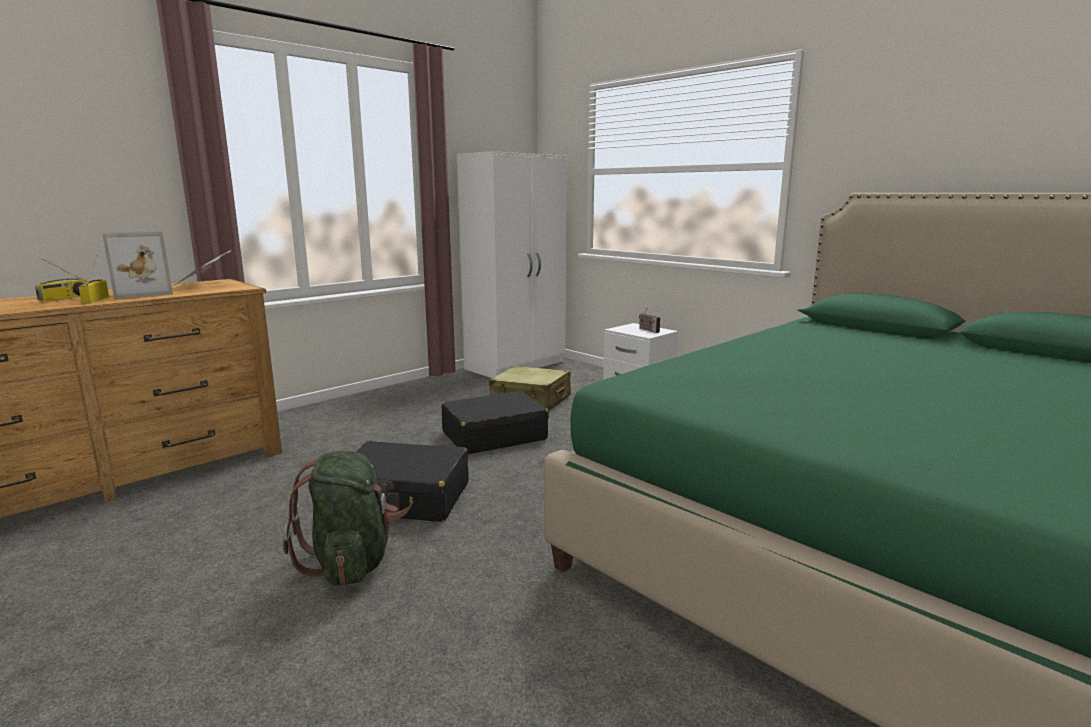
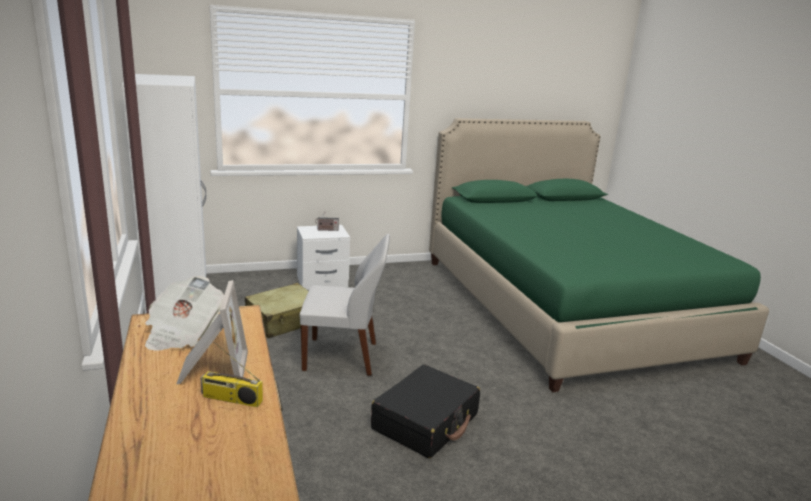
camera: 65 degrees left, 5 degrees up
(64, 298) = (185, 423): radio -> none
(350, 563) = (512, 465): green backpack -> none
(494, 436) = (343, 357): black suitcase -> white chair

